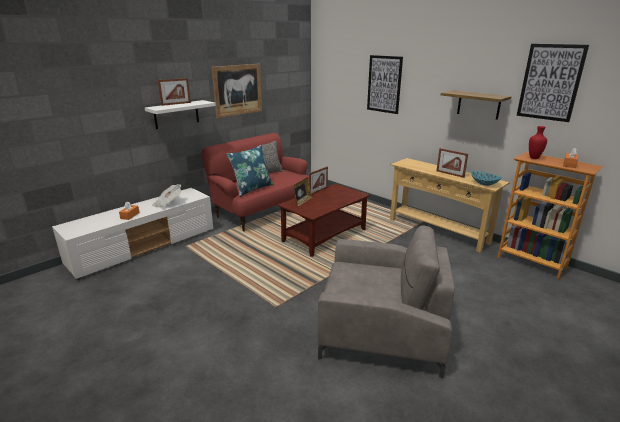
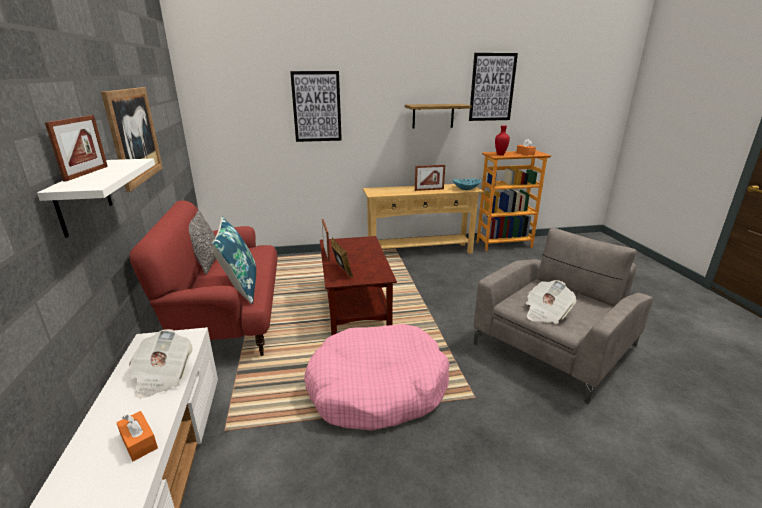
camera: 55 degrees left, 0 degrees up
(250, 272) = (377, 388): none -> pink dog bed
(349, 282) = (546, 313): none -> newspaper

